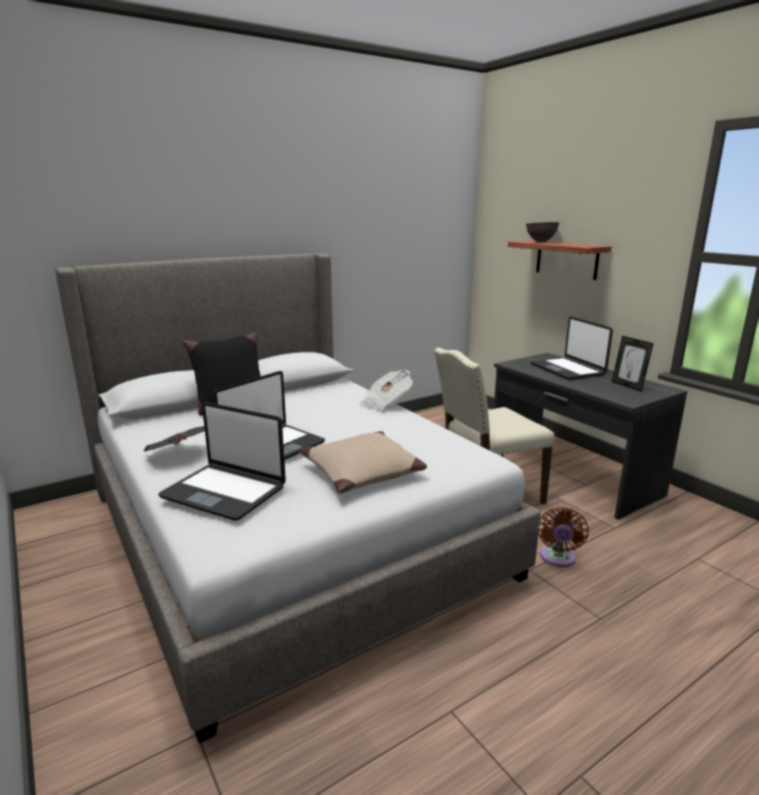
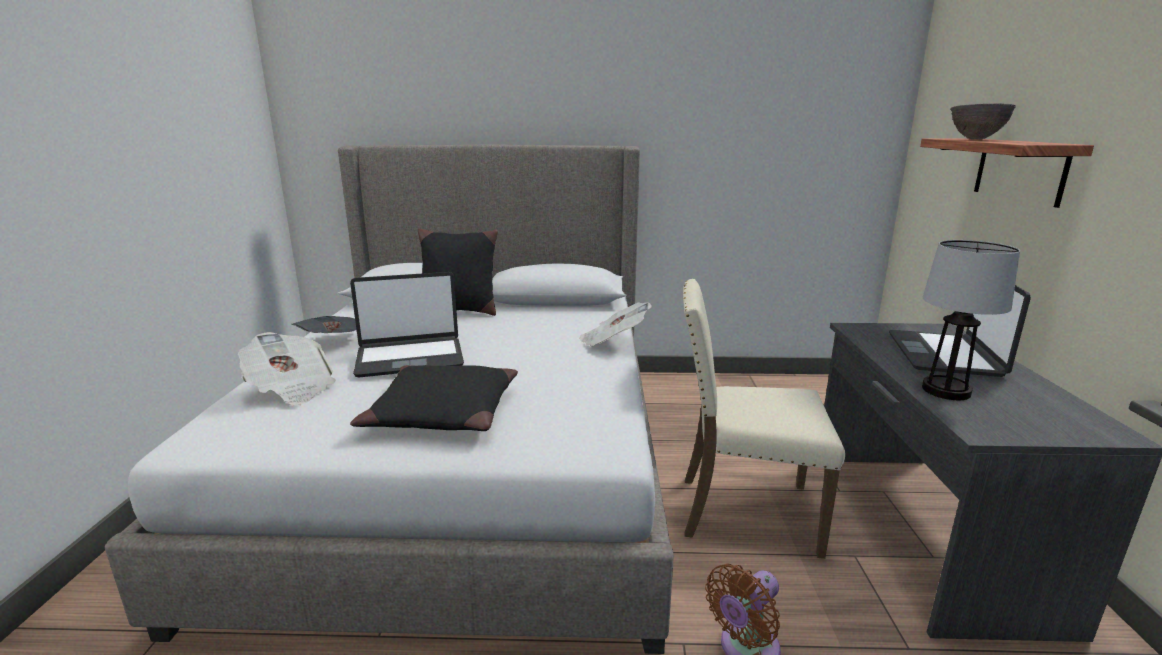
camera: 35 degrees right, 0 degrees up
(224, 491) = (291, 389): laptop -> newspaper
(362, 473) = (442, 413): beige pillow -> black pillow
(592, 387) = (944, 390): none -> table lamp
(628, 386) = (1026, 406): picture frame -> none

